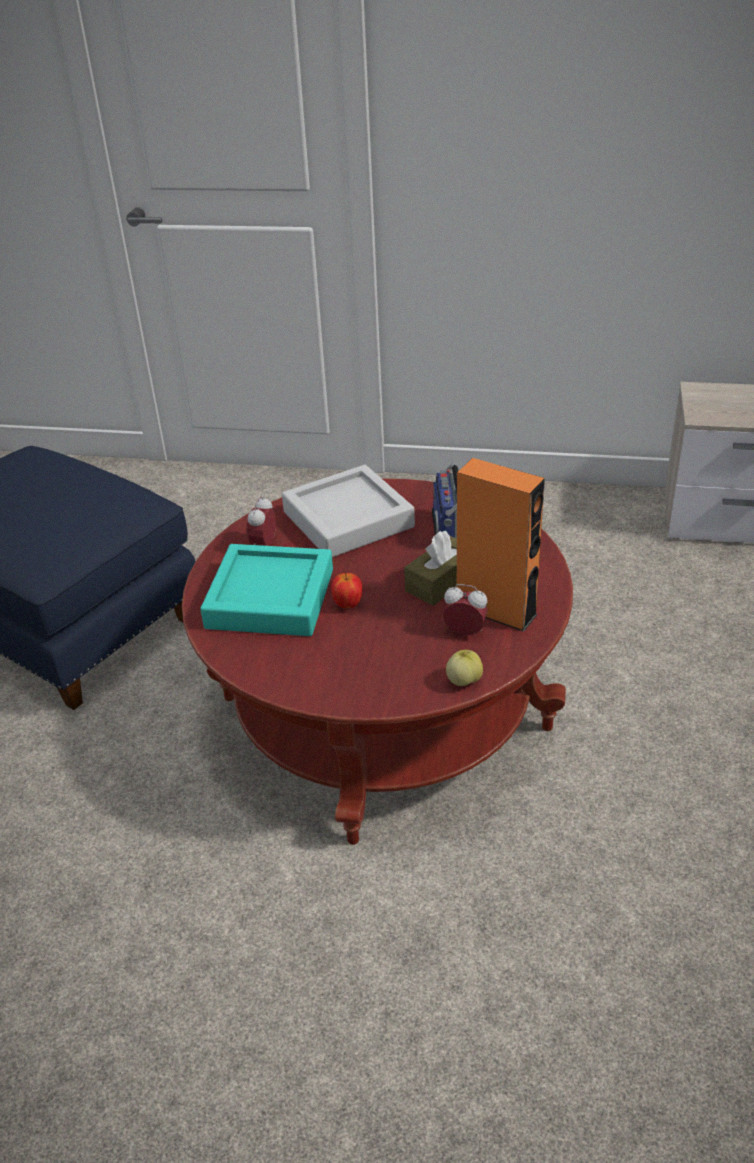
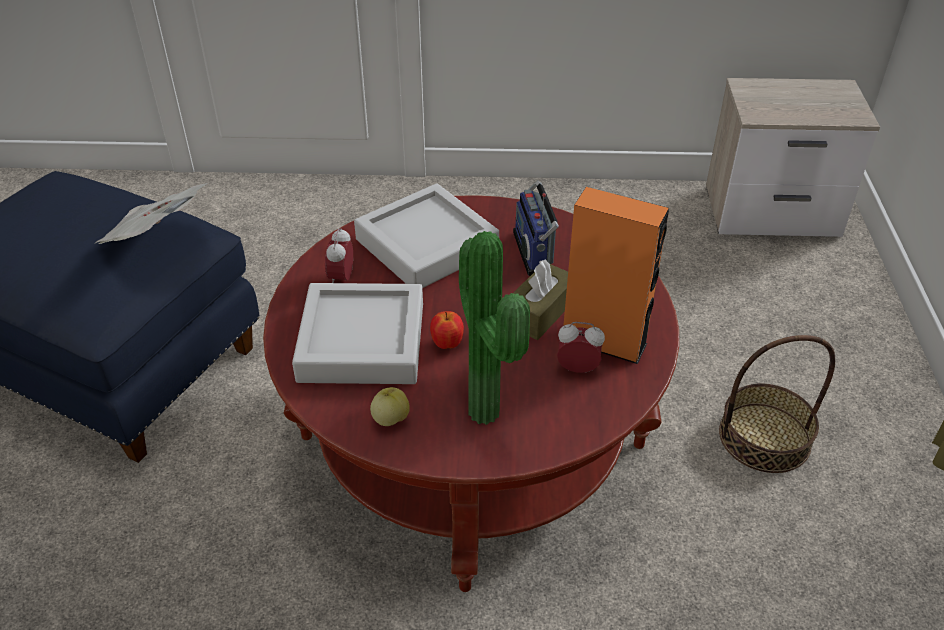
camera: 10 degrees left, 5 degrees up
(106, 503) = (157, 238): none -> newspaper
(270, 598) = (362, 342): turquoise tray -> grey tray
(374, 662) = (489, 410): none -> potted plant
(463, 680) = (588, 425): apple -> apple (390, 419)
(676, 730) = (764, 438): none -> basket

